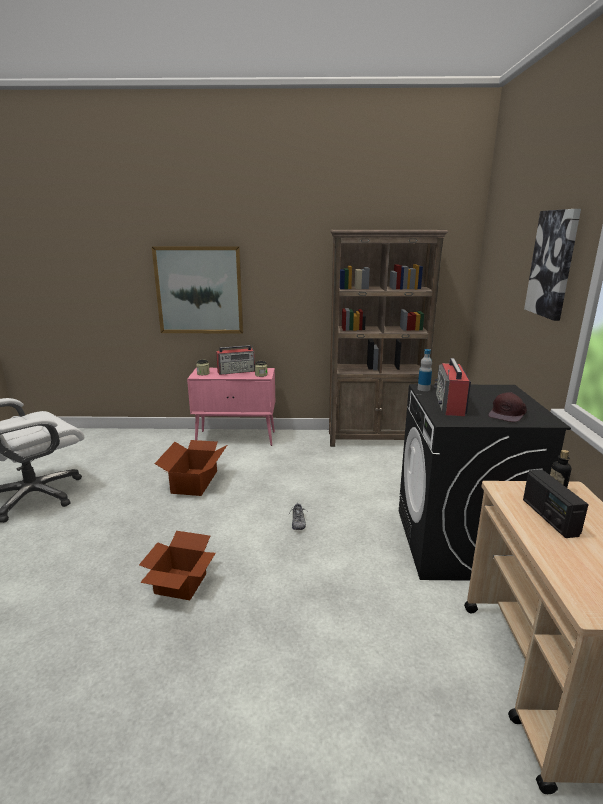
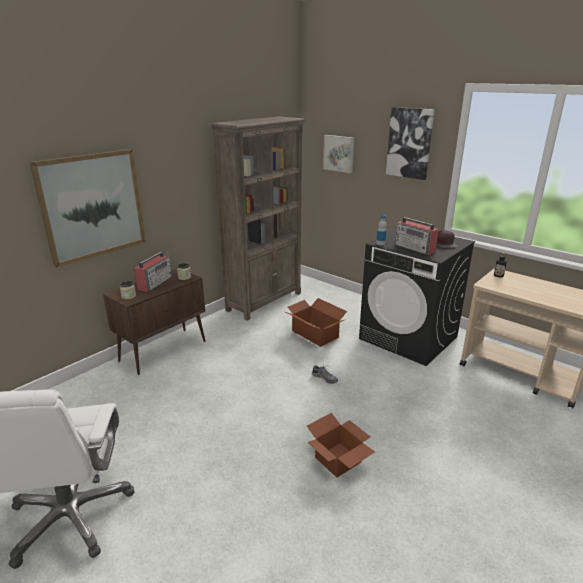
camera: 50 degrees left, 5 degrees up
(195, 481) = (204, 399): cardboard box -> cardboard box (315, 334)
(236, 438) = (164, 350): pink cabinet -> brown cabinet
(499, 279) = (339, 153): none -> picture
(549, 517) = (520, 288): radio -> none

